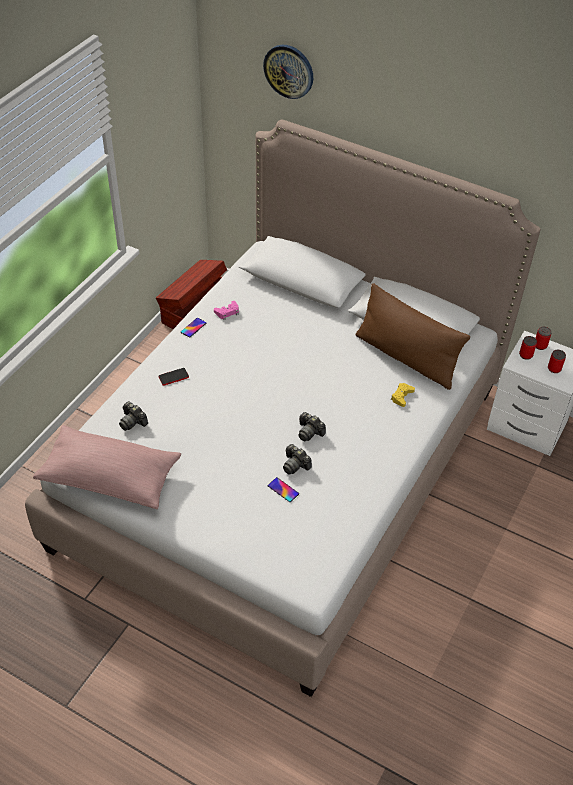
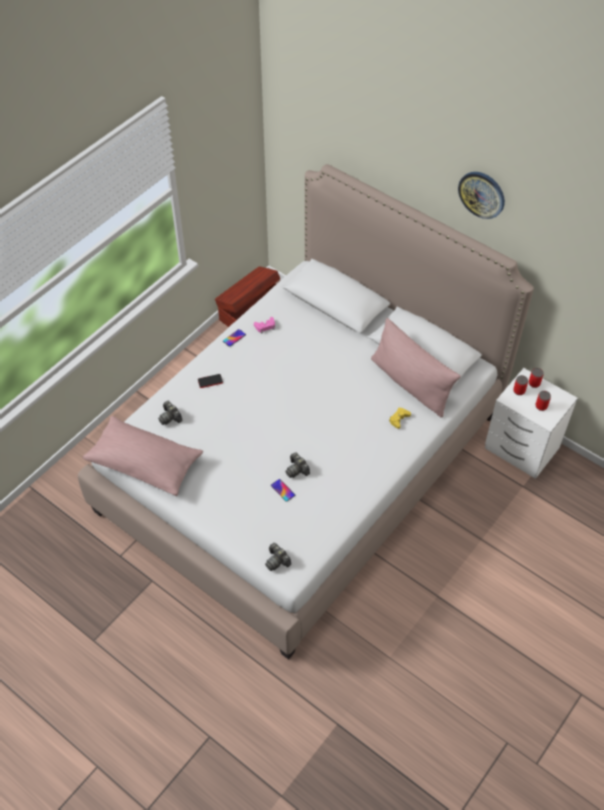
camera: 10 degrees right, 5 degrees up
(289, 71) = (334, 125): wall clock -> wall clock (482, 194)
(309, 432) = (314, 442): camera -> camera (277, 561)
(406, 357) = (410, 384): brown pillow -> pink pillow

